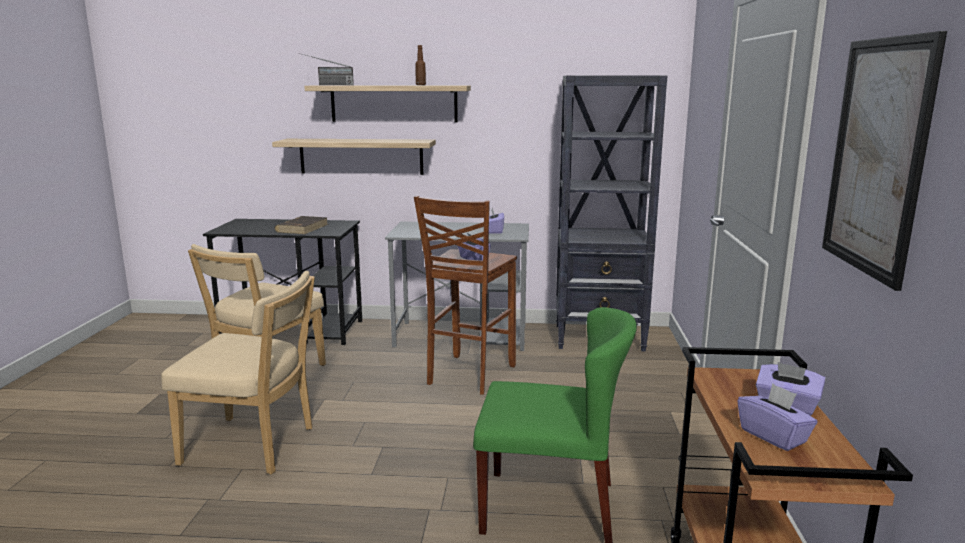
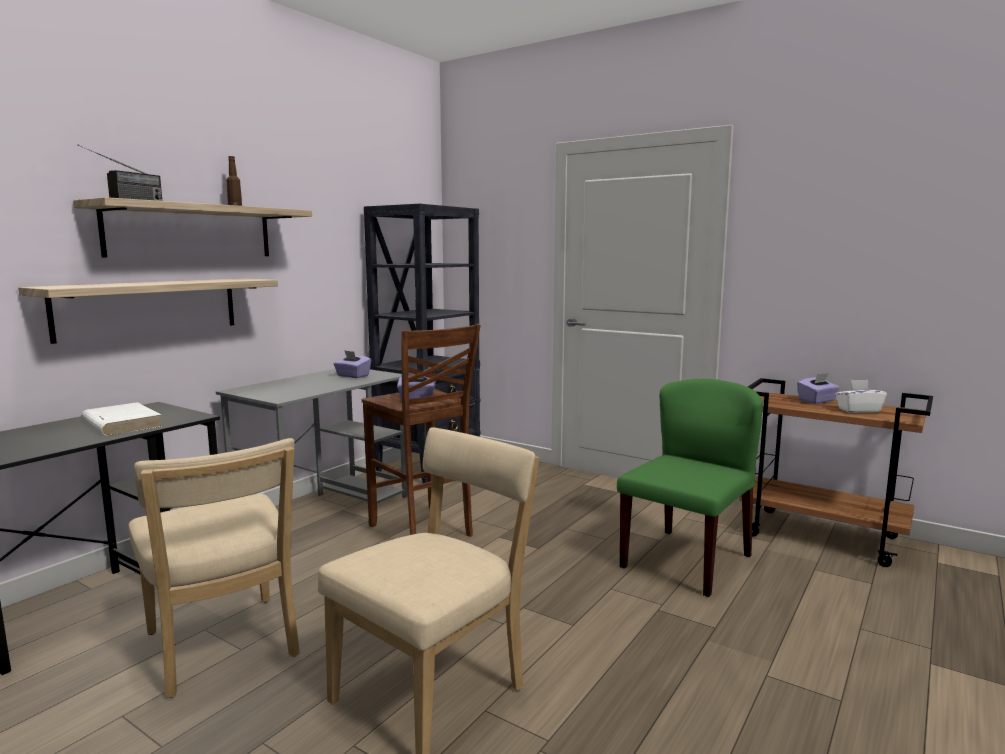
camera: 60 degrees left, 5 degrees down
(302, 228) = (121, 424): brown book -> white book
(773, 436) = (858, 410): purple tissue box -> white tissue box
(877, 157) = (835, 244): picture -> none

